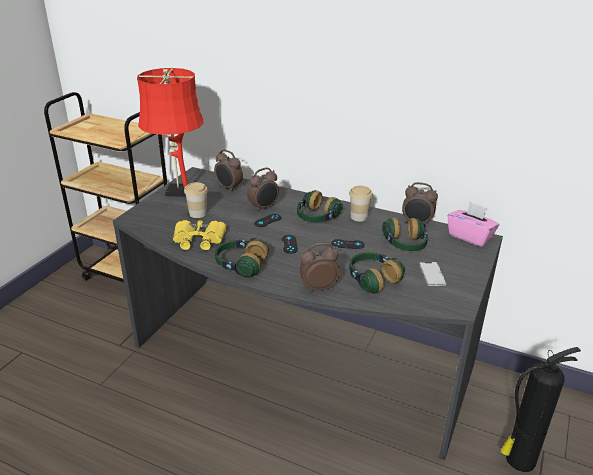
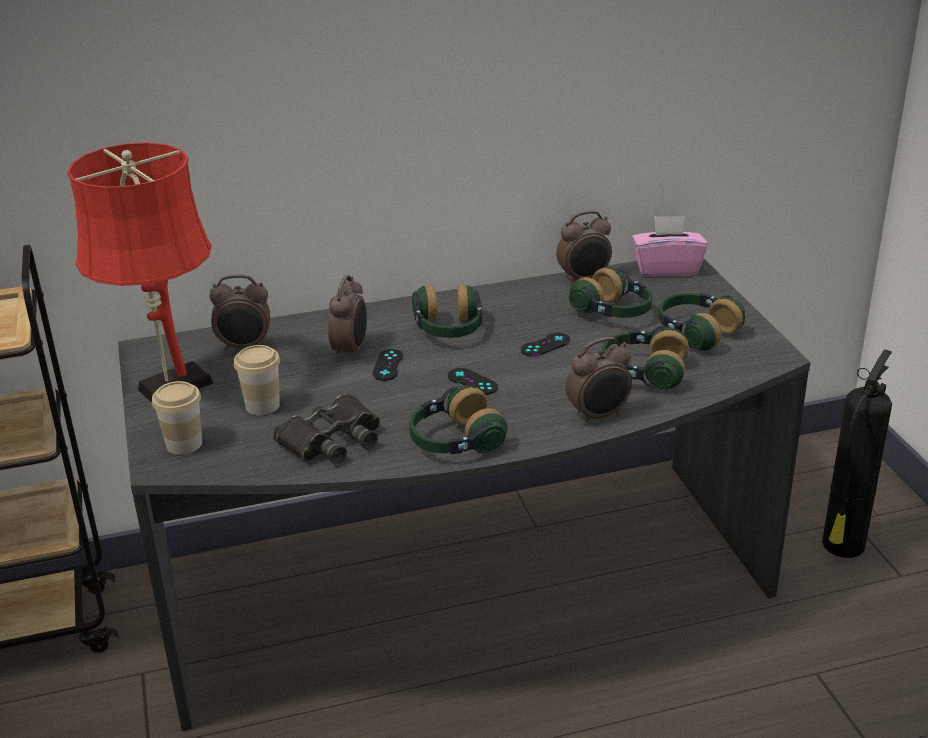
camera: 40 degrees left, 0 degrees up
(199, 239) = (332, 440): yellow binoculars -> black binoculars
(318, 288) = (599, 416): alarm clock -> alarm clock turned 150 degrees counterclockwise
(359, 217) = (501, 303): cup -> cup (184, 444)
(432, 274) = (695, 333): phone -> headphones

